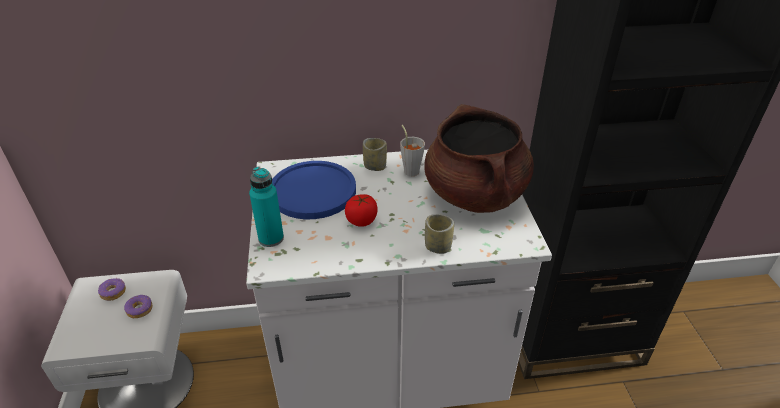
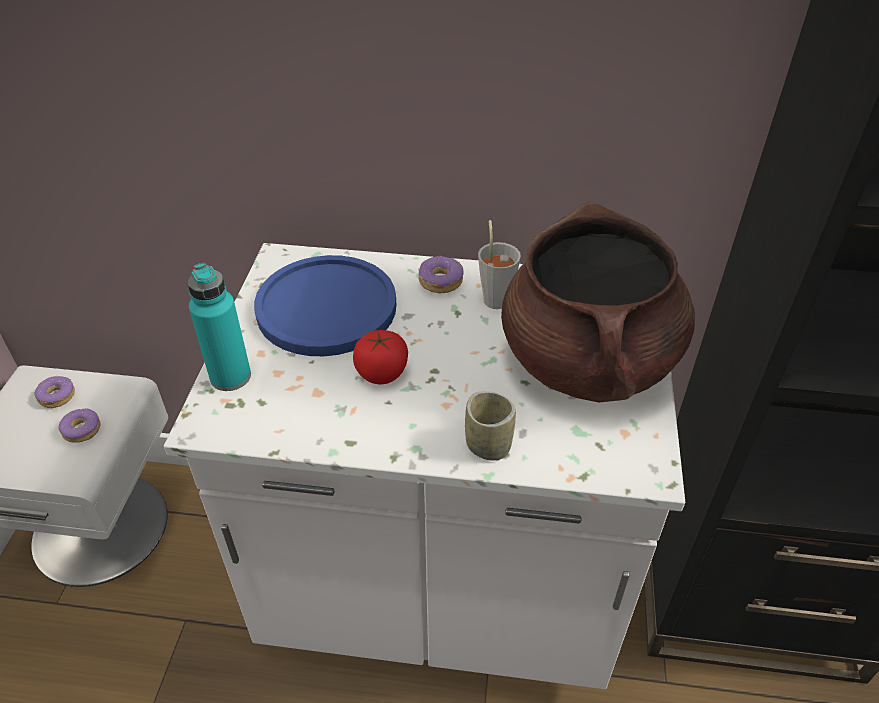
camera: 15 degrees right, 5 degrees up
(375, 166) = (440, 281): cup -> donut

